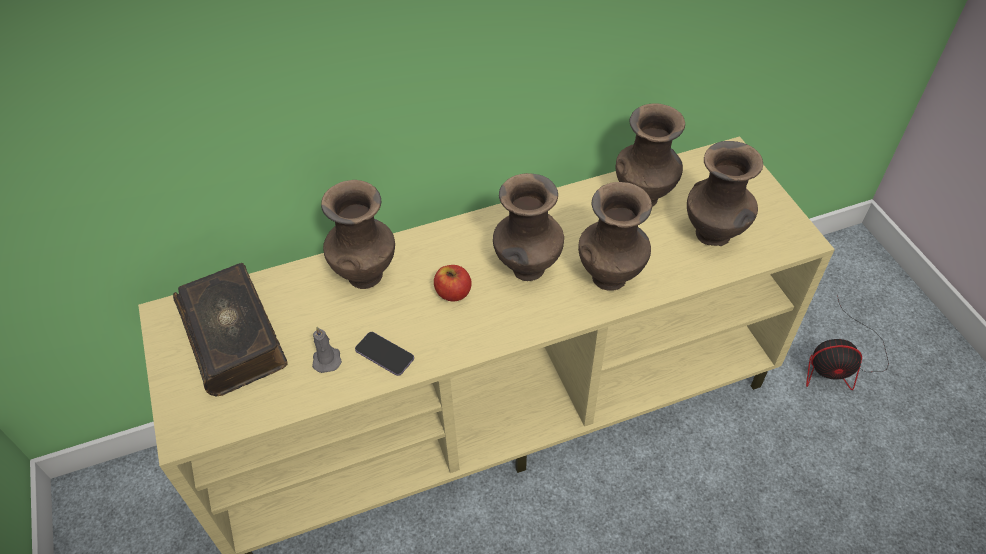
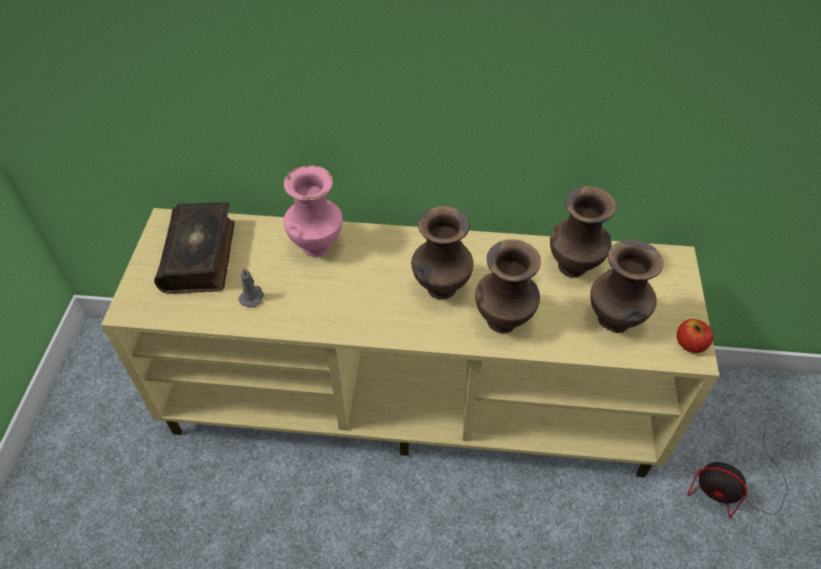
camera: 25 degrees right, 0 degrees up
(365, 274) = (317, 245): brown vase -> pink vase
(384, 354) = (294, 310): phone -> none
(453, 293) = (372, 284): apple -> apple (690, 344)

